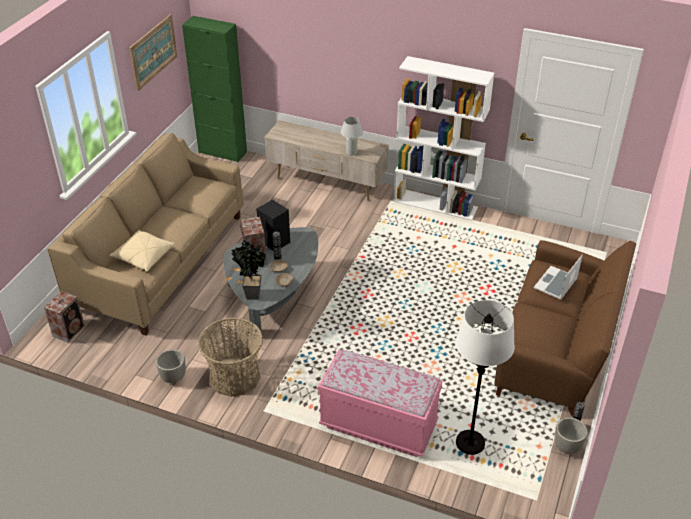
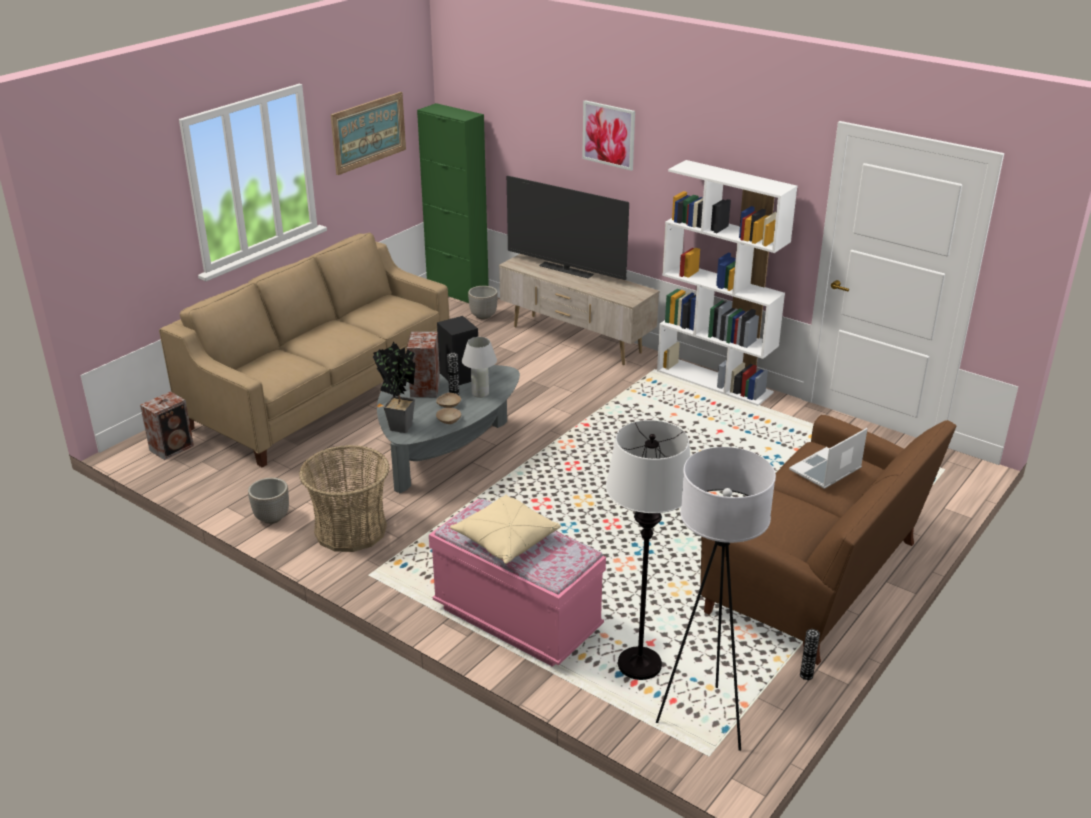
camera: 15 degrees right, 10 degrees down
(143, 257) = (281, 365): beige pillow -> beige pillow (505, 540)
(315, 135) = (566, 270): none -> television
(343, 38) = (609, 135): none -> picture
(351, 152) = (605, 293): white table lamp -> white table lamp (480, 393)
(525, 475) = (705, 720): none -> white floor lamp
(567, 447) = (785, 698): planter -> planter (483, 316)

